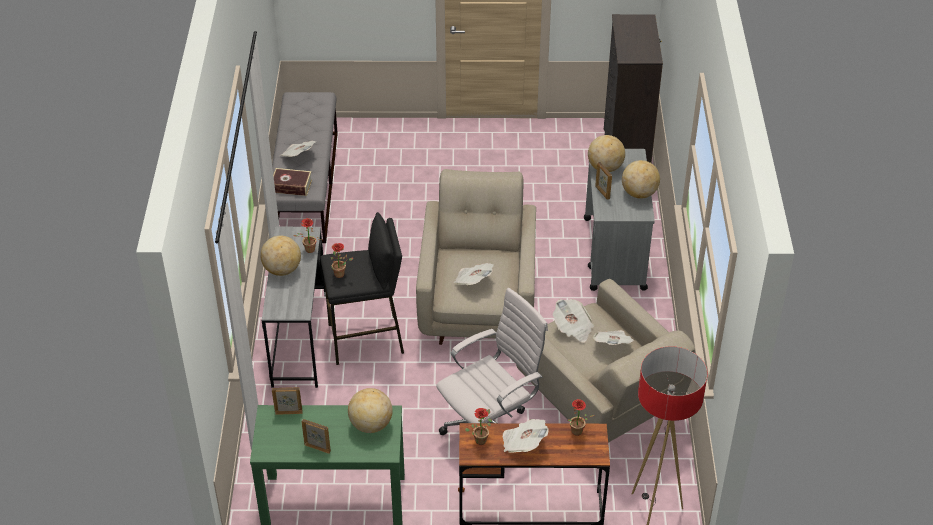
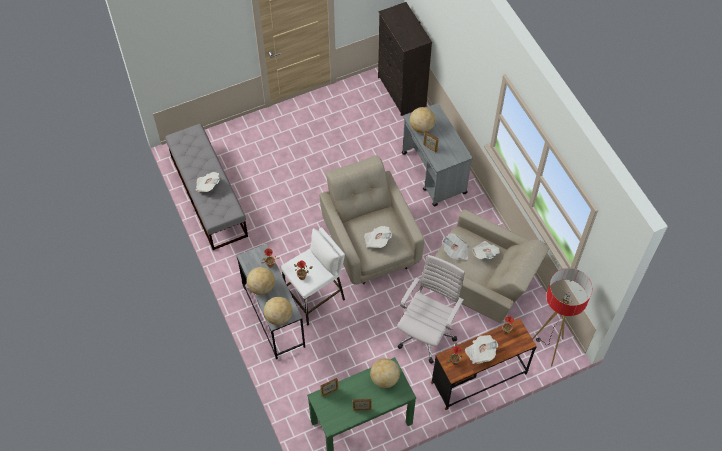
camera: 25 degrees left, 15 degrees up
(291, 186) = (217, 212): book -> none
(366, 339) = (315, 299): black stool -> white stool
(639, 193) = (452, 140): globe -> globe (279, 317)

